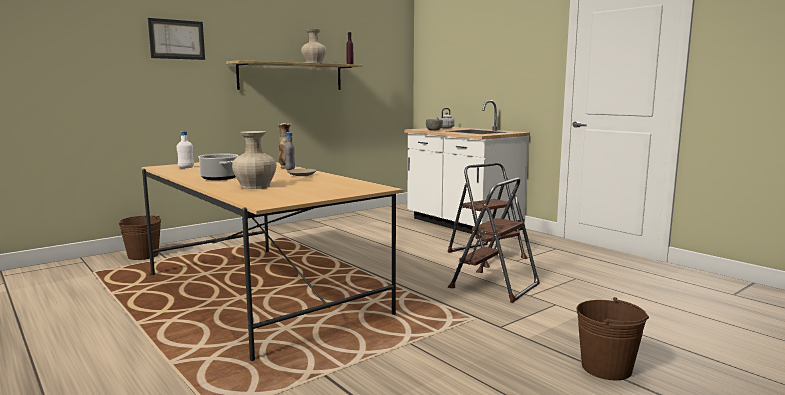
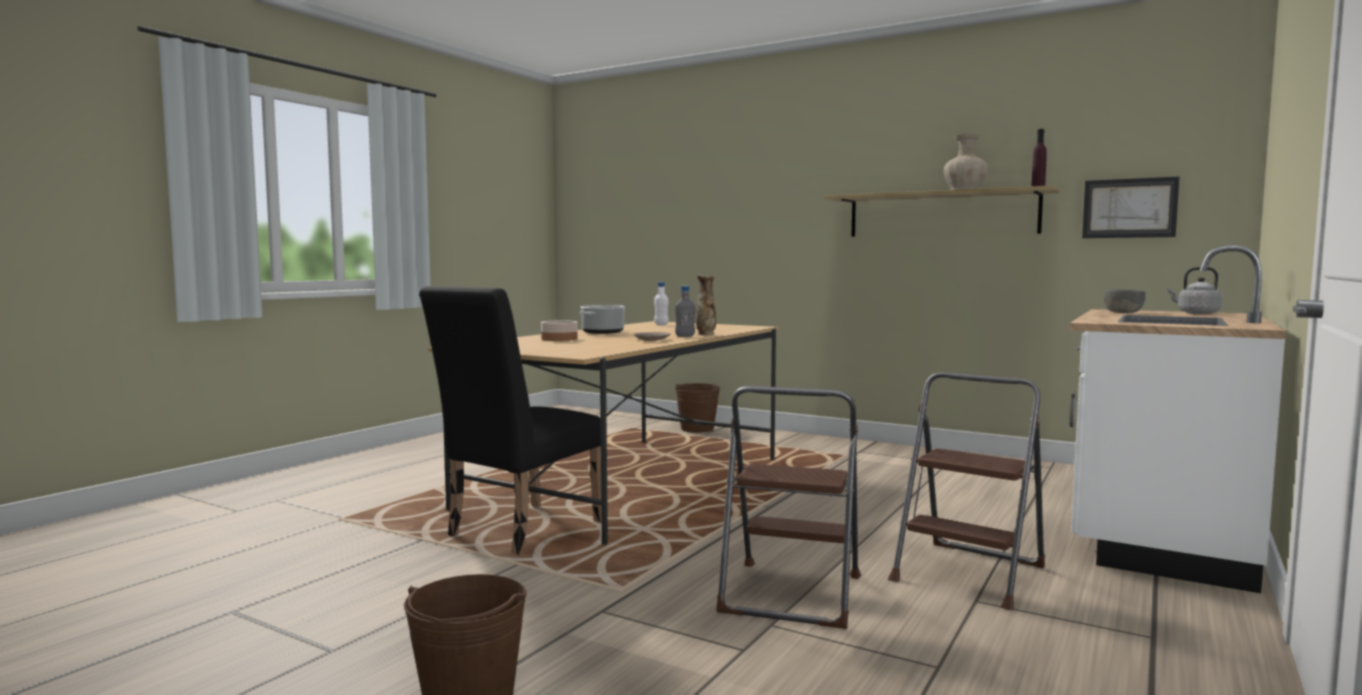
camera: 70 degrees right, 5 degrees down
(177, 39) = (780, 175): picture -> picture (1129, 208)
(256, 186) = (559, 339): beige vase -> bowl
(341, 338) = (517, 532): none -> black chair

